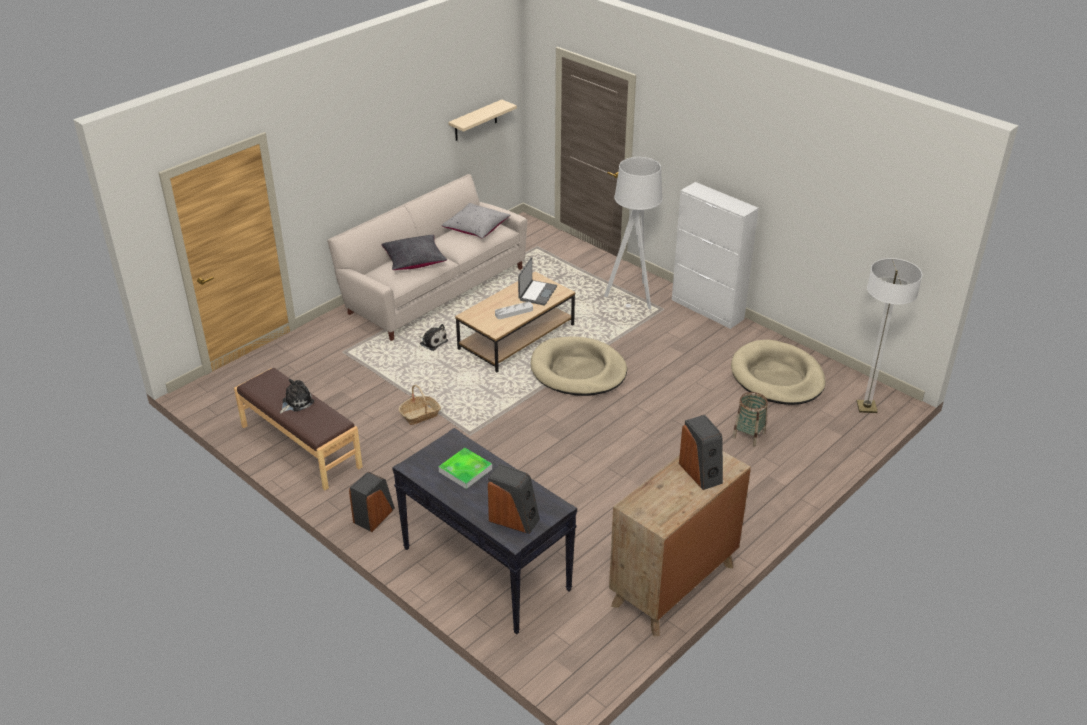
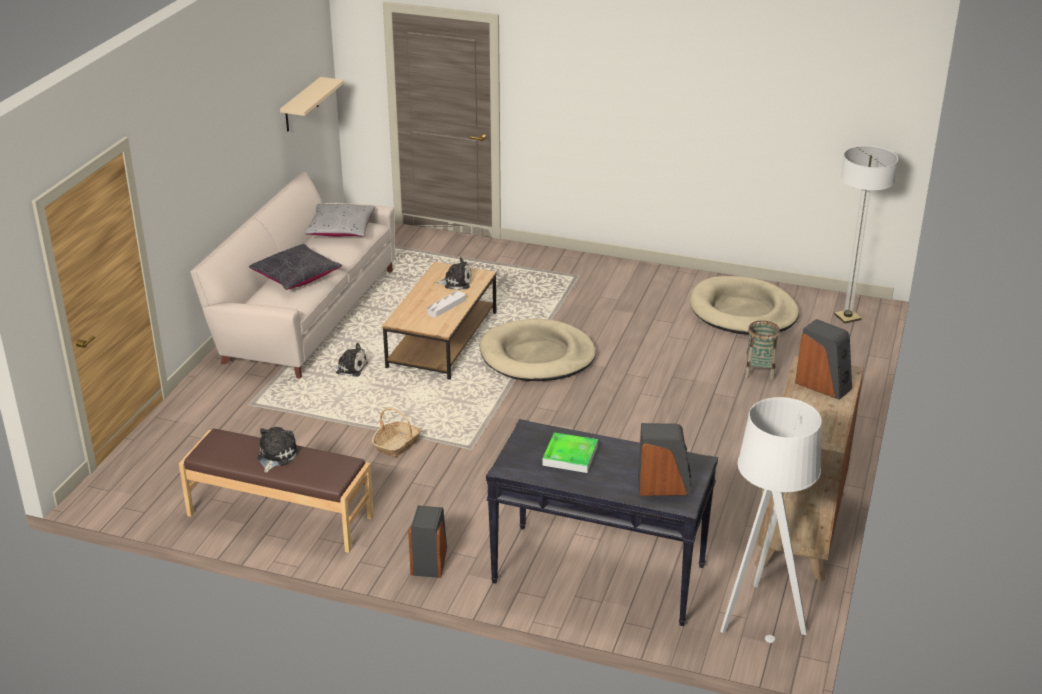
camera: 25 degrees left, 5 degrees down
(537, 293) = (456, 282): laptop -> plush toy
(632, 296) = (535, 271): grey floor lamp -> grey floor lamp (760, 617)
(707, 309) = (624, 266): white cabinet -> none

